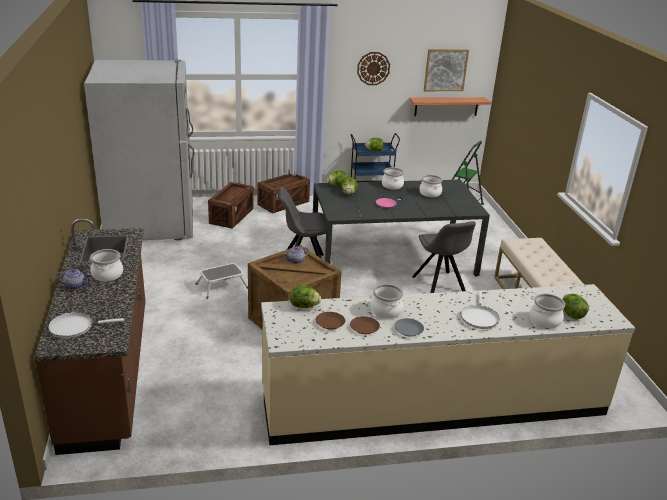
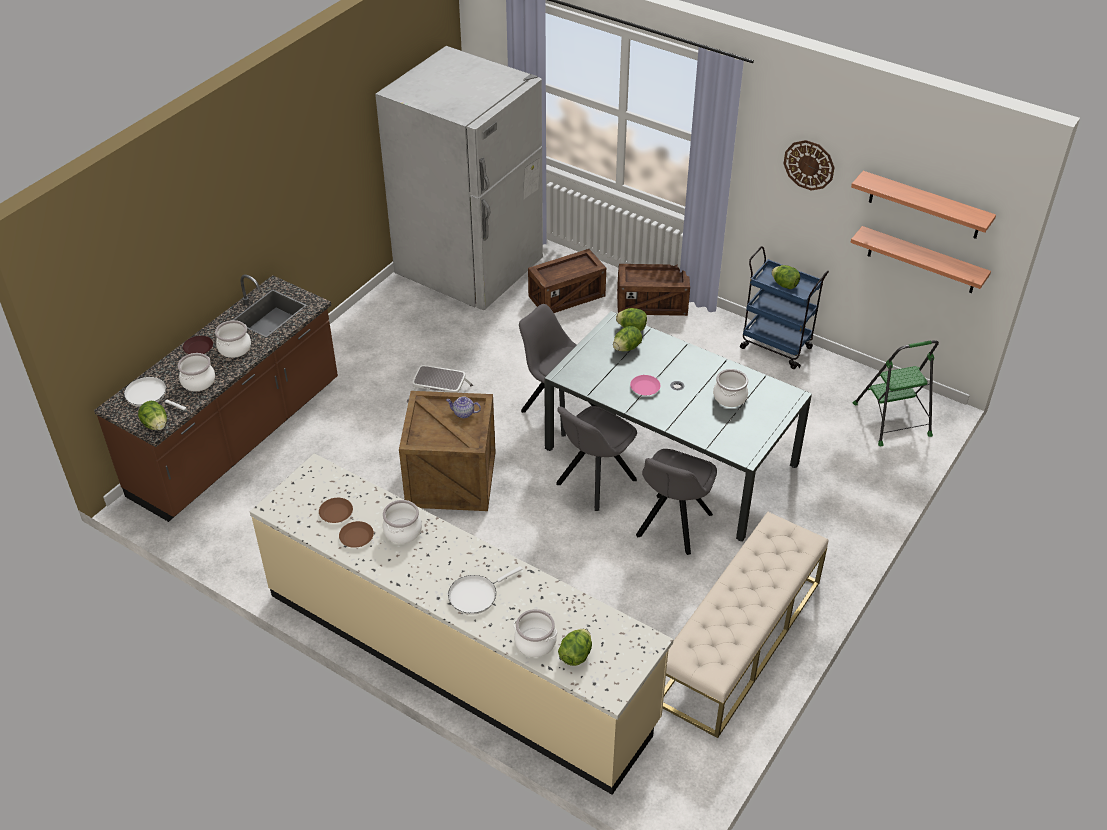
camera: 45 degrees right, 15 degrees up
(75, 286) = (198, 348): teapot -> brown plate
(304, 306) = (341, 480): lettuce -> lettuce (156, 425)
(373, 285) = (595, 482): none -> grey chair
(392, 186) = (700, 361): cooking pot -> cooking pot (198, 381)
(408, 330) = (390, 564): grey plate -> none
(445, 70) = (925, 205): picture -> shelf

